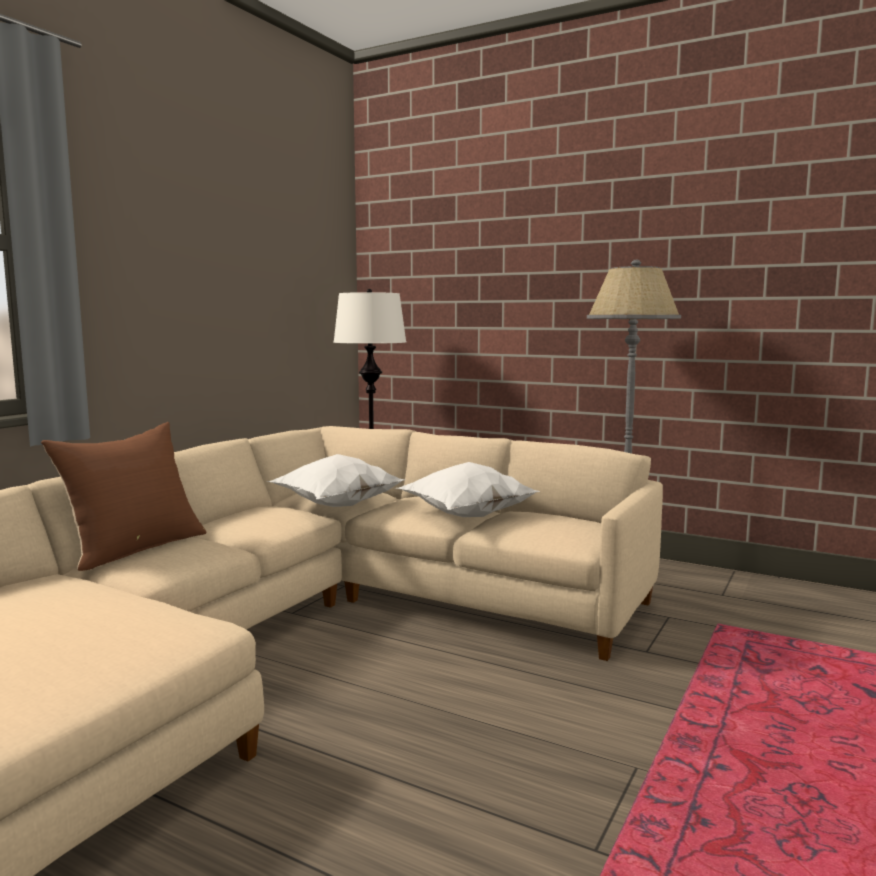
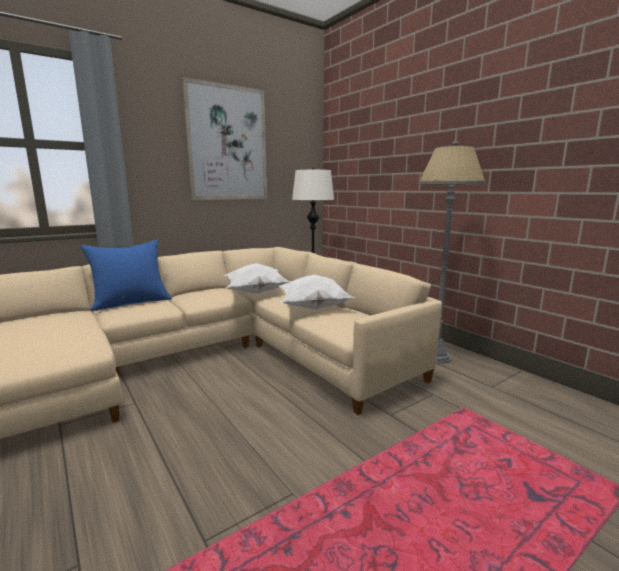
camera: 25 degrees right, 5 degrees up
(134, 549) = (131, 302): brown pillow -> blue pillow
(228, 244) = (227, 144): none -> picture

